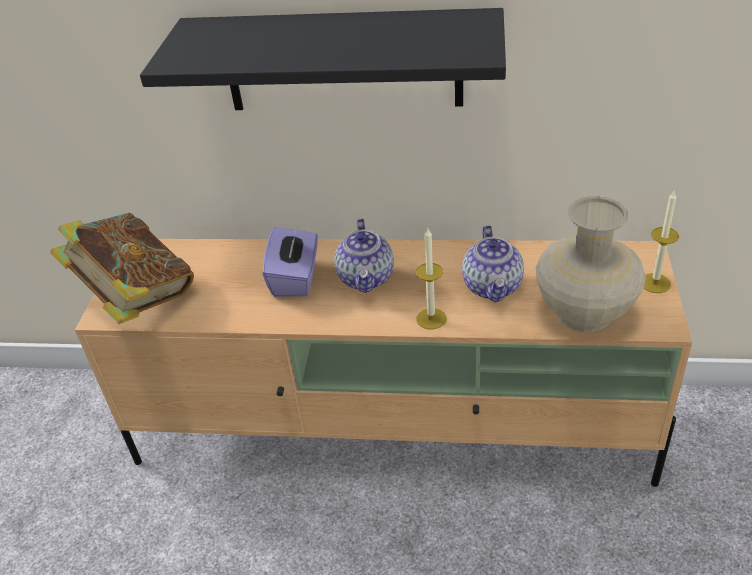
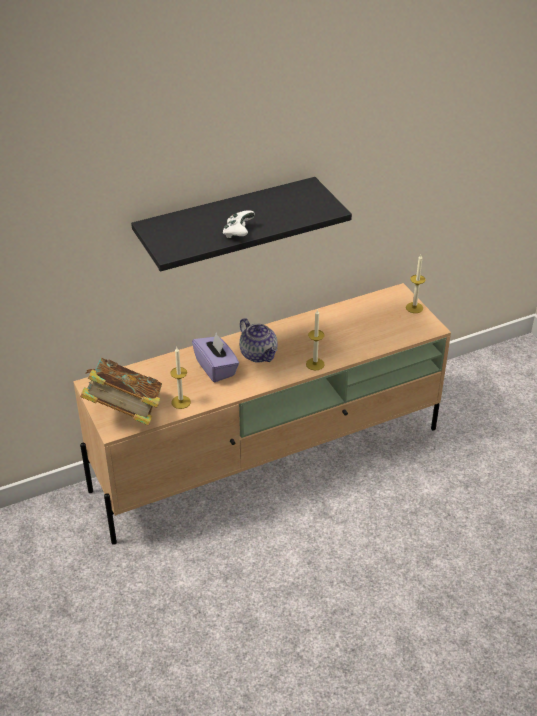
camera: 35 degrees left, 0 degrees up
(211, 308) = (181, 402): none -> candle
(296, 57) = (238, 233): none -> white game controller
(493, 287) = (334, 336): teapot -> none
(585, 313) = (391, 334): beige vase -> none

